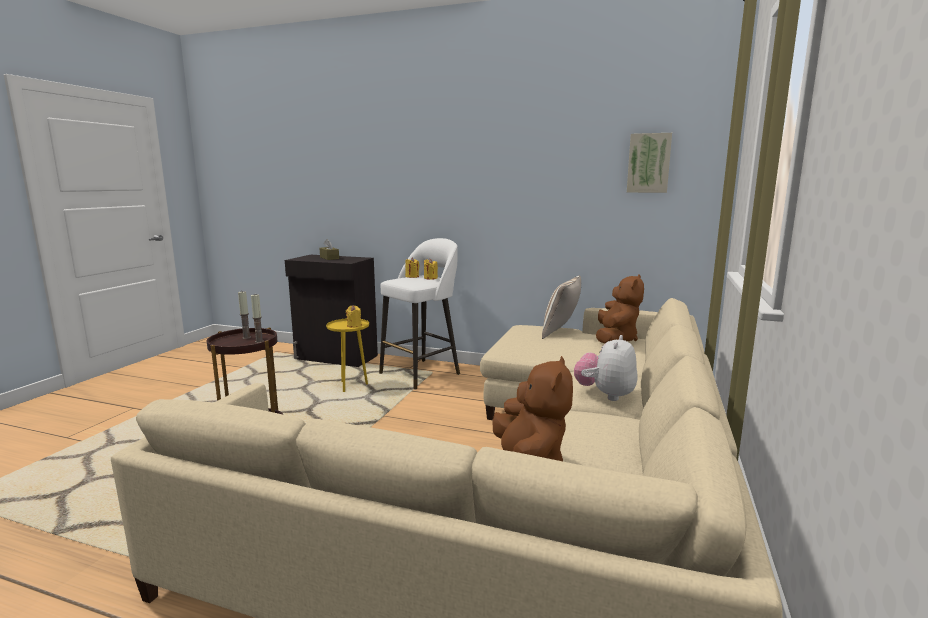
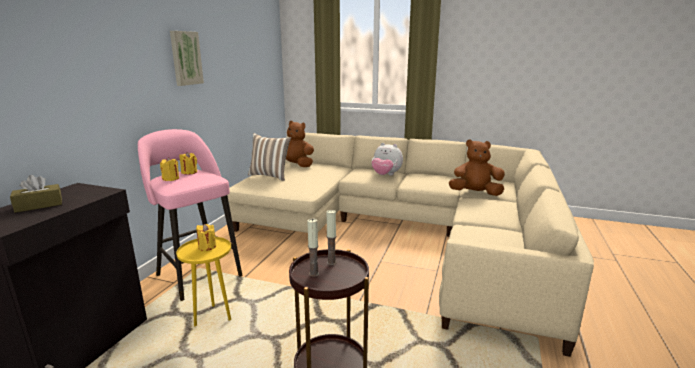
camera: 90 degrees left, 5 degrees up
(422, 373) = (198, 274): white stool -> pink stool
(648, 163) = (256, 47): picture -> picture (185, 58)

